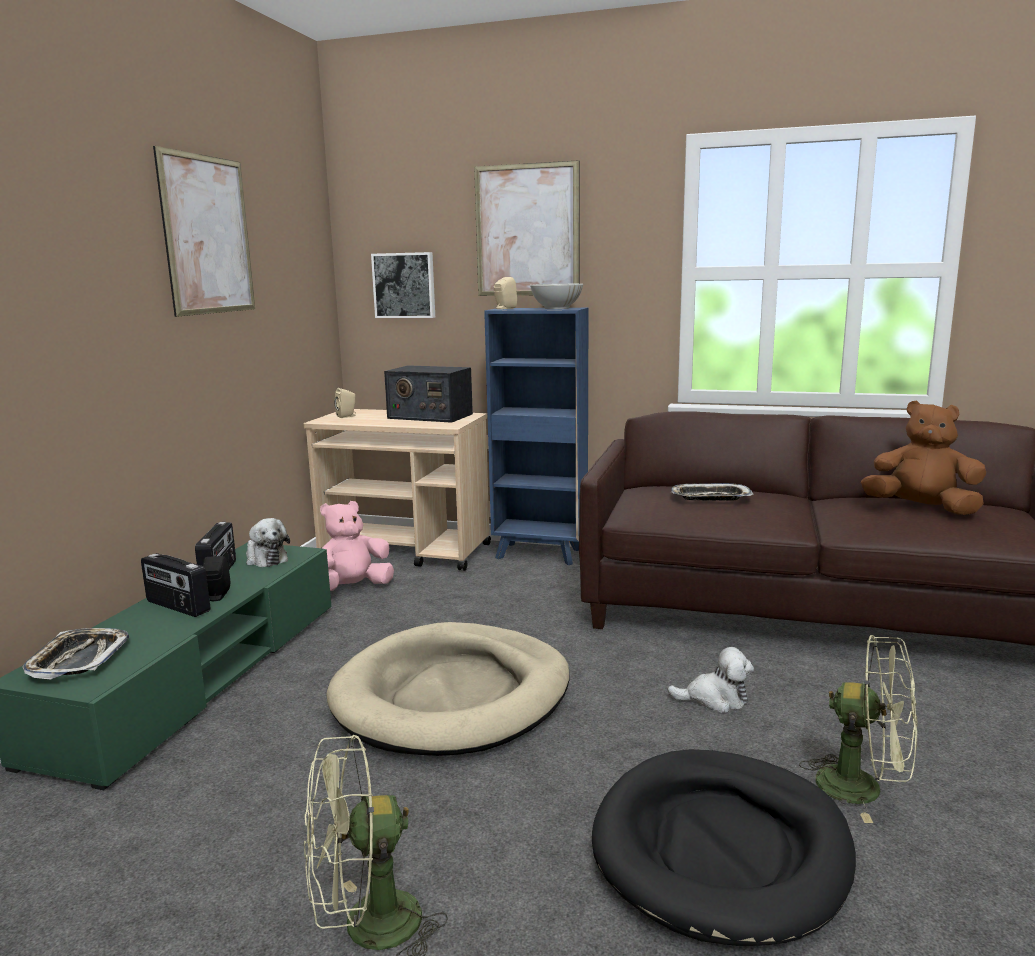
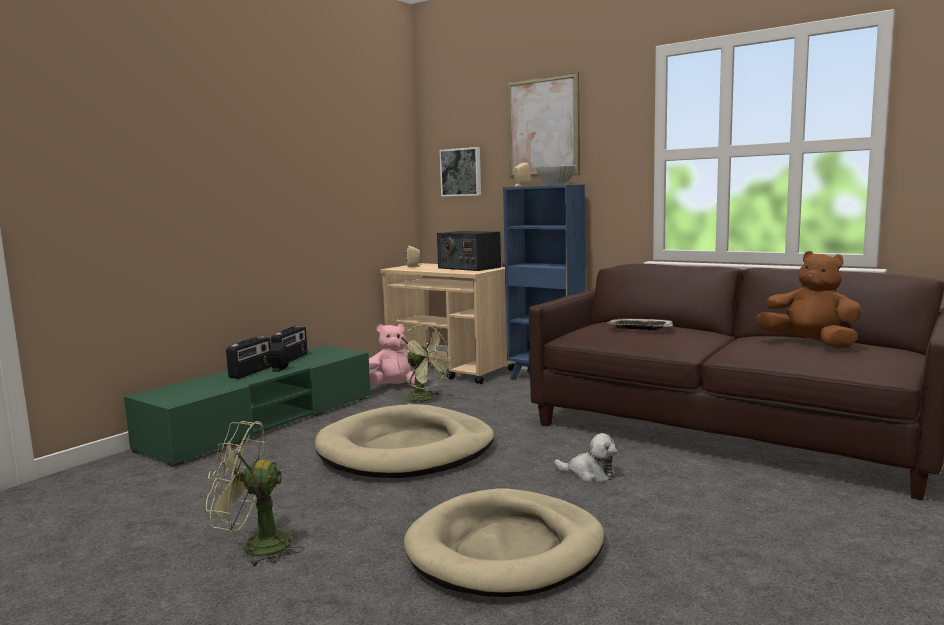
camera: 20 degrees right, 5 degrees down
(78, 659) = (178, 390): tray -> none
(177, 607) = (251, 372): radio -> radio turned 120 degrees counterclockwise
(208, 235) = (308, 136): picture -> none
(265, 559) = (325, 354): plush toy -> none
(721, 849) = (506, 549): black dog bed -> beige dog bed
(863, 788) = (649, 536): green fan -> green fan (425, 399)

